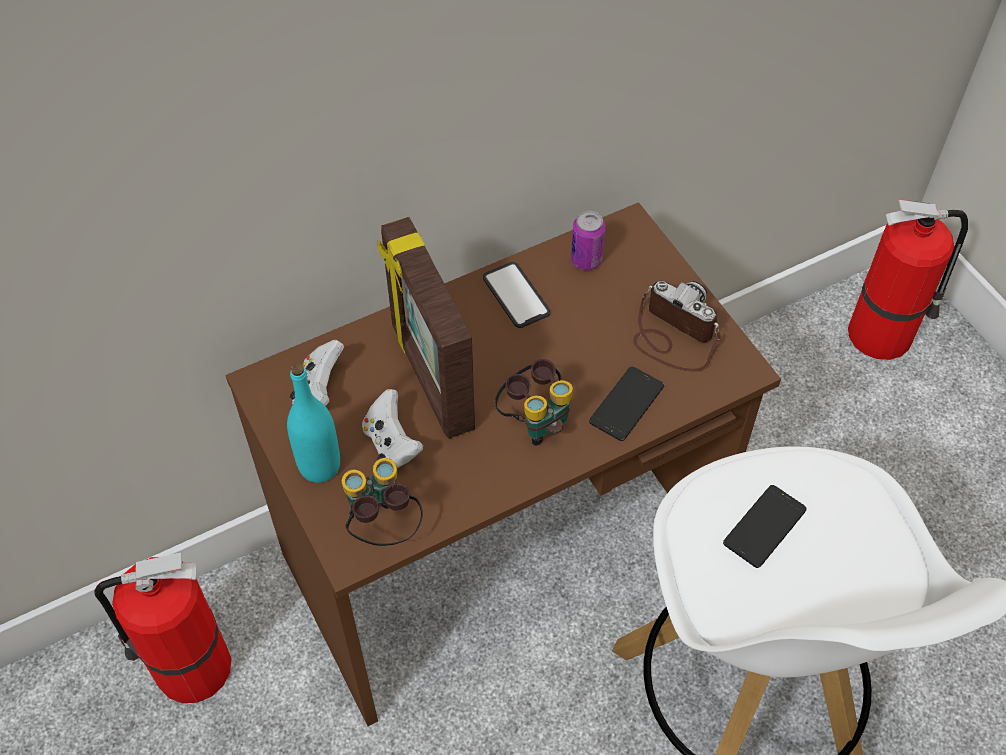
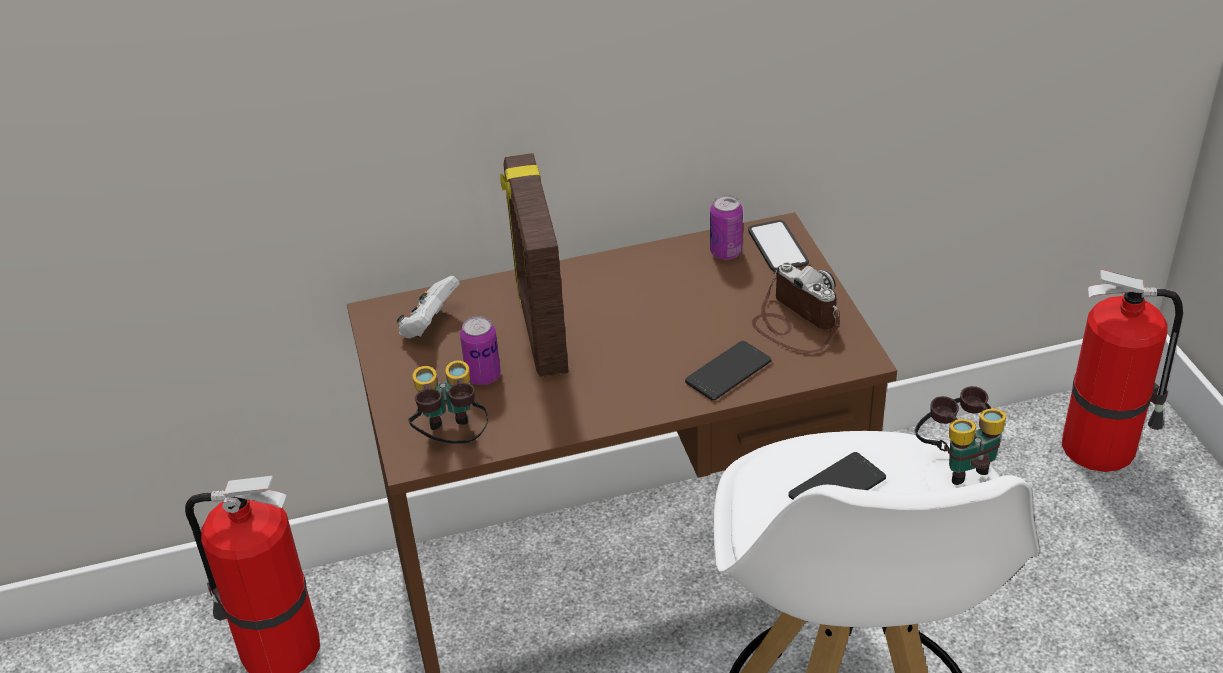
camera: 15 degrees right, 15 degrees down
(319, 466) = (408, 384): turquoise bottle -> none
(391, 445) = (483, 376): white game controller -> can
(516, 295) = (646, 273): phone -> phone (778, 247)
(535, 421) = (631, 374): binoculars -> binoculars (957, 462)

